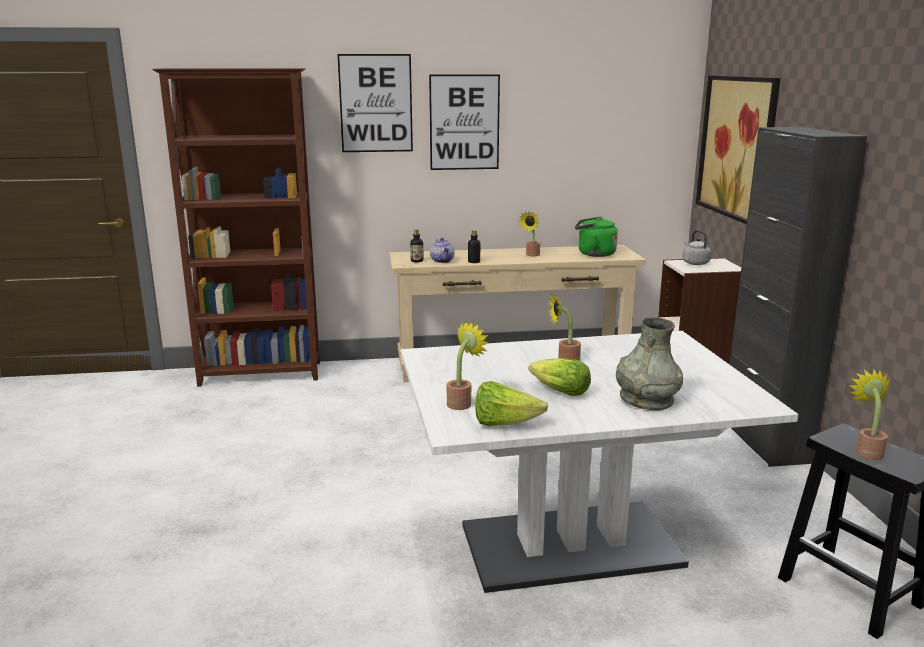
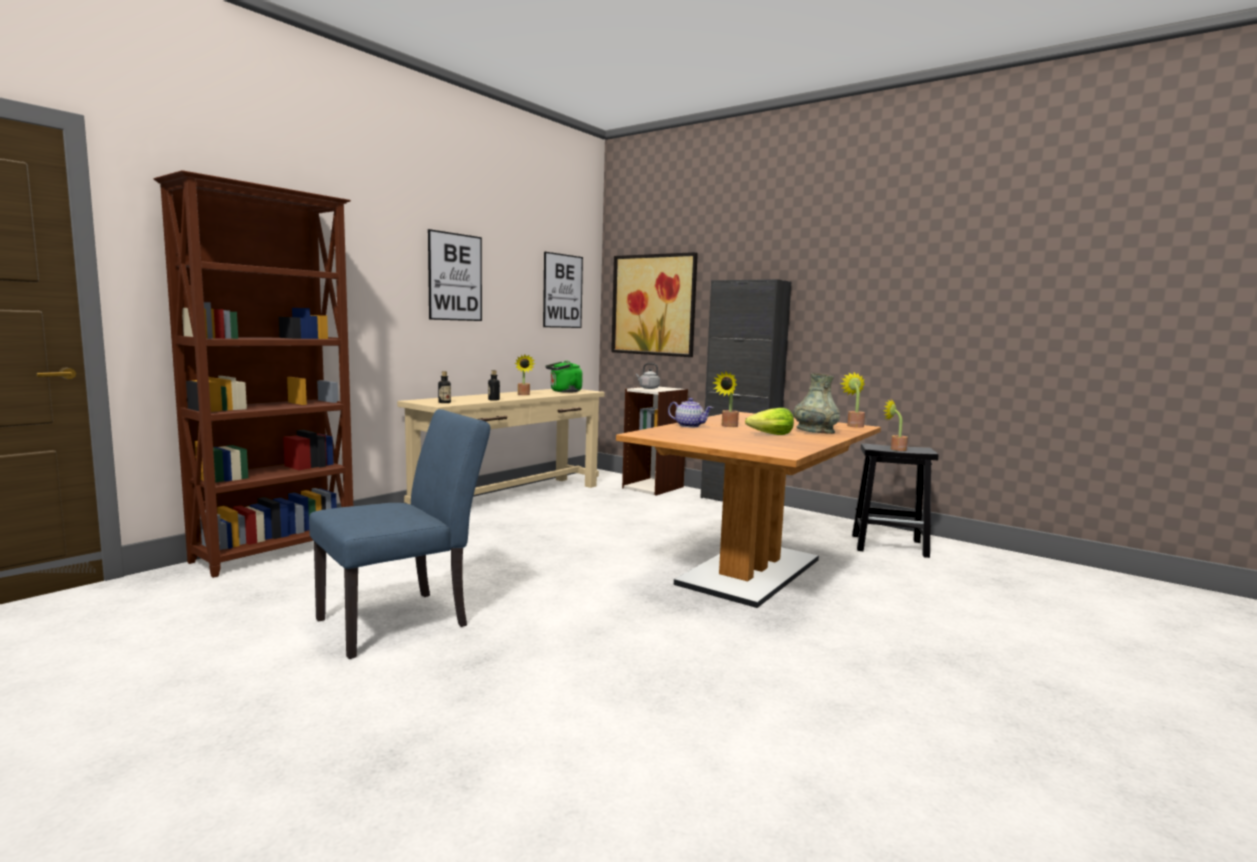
camera: 45 degrees left, 10 degrees down
(222, 470) = (404, 620): none -> blue chair
(376, 103) = (382, 250): picture -> picture (562, 291)
(442, 261) = (466, 401): teapot -> teapot (689, 426)
(462, 403) = (743, 445): potted plant -> potted plant (853, 425)
(504, 424) = (794, 447): lettuce -> none
(570, 546) = (750, 571): white dining table -> brown dining table

